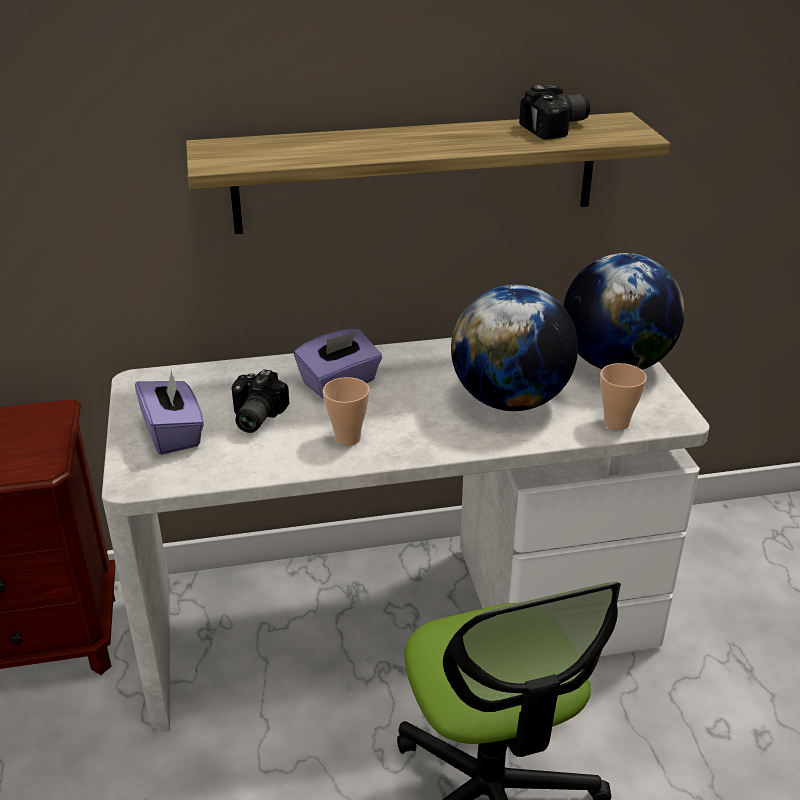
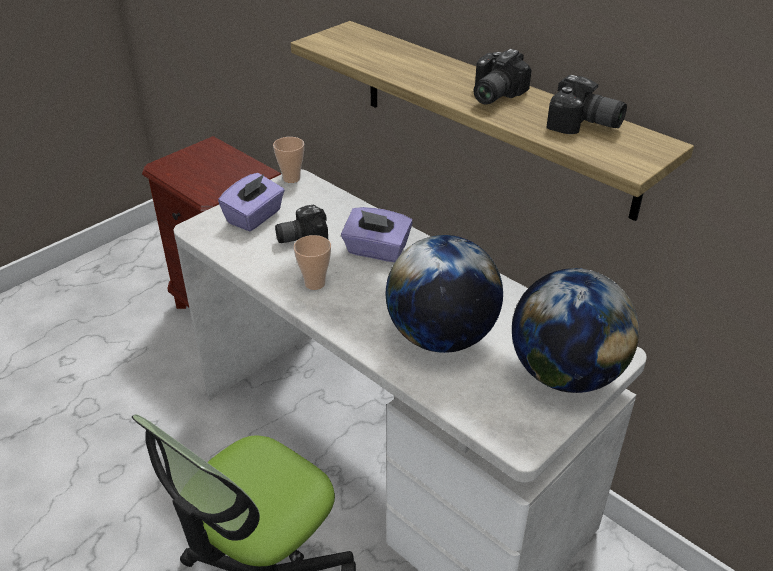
camera: 55 degrees right, 5 degrees up
(457, 138) = (492, 95): none -> camera
(616, 423) = (472, 408): cup -> cup (291, 178)

